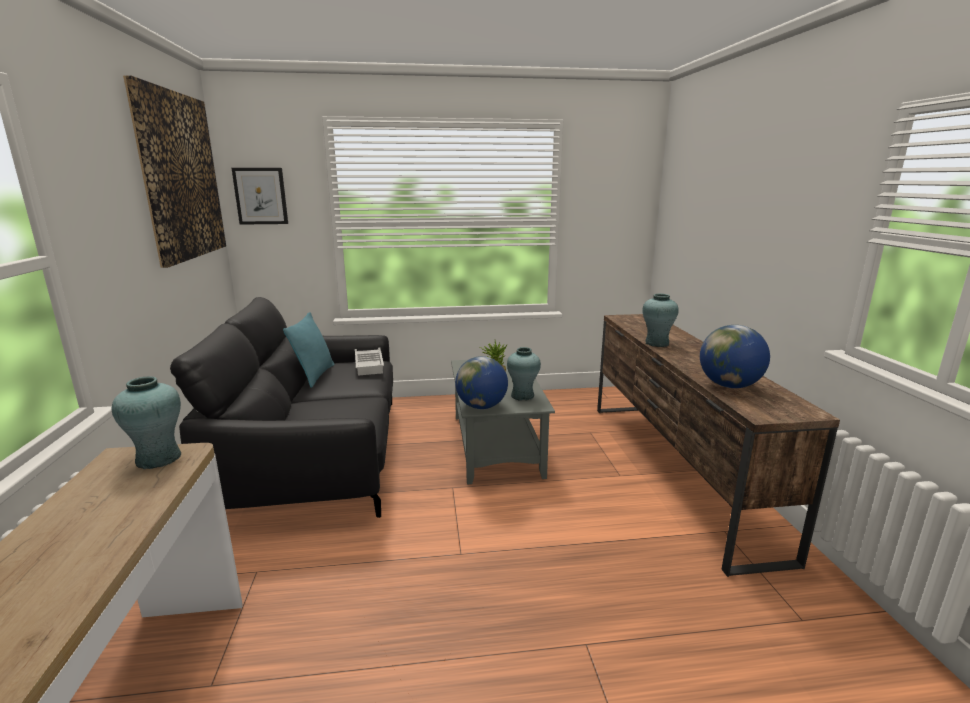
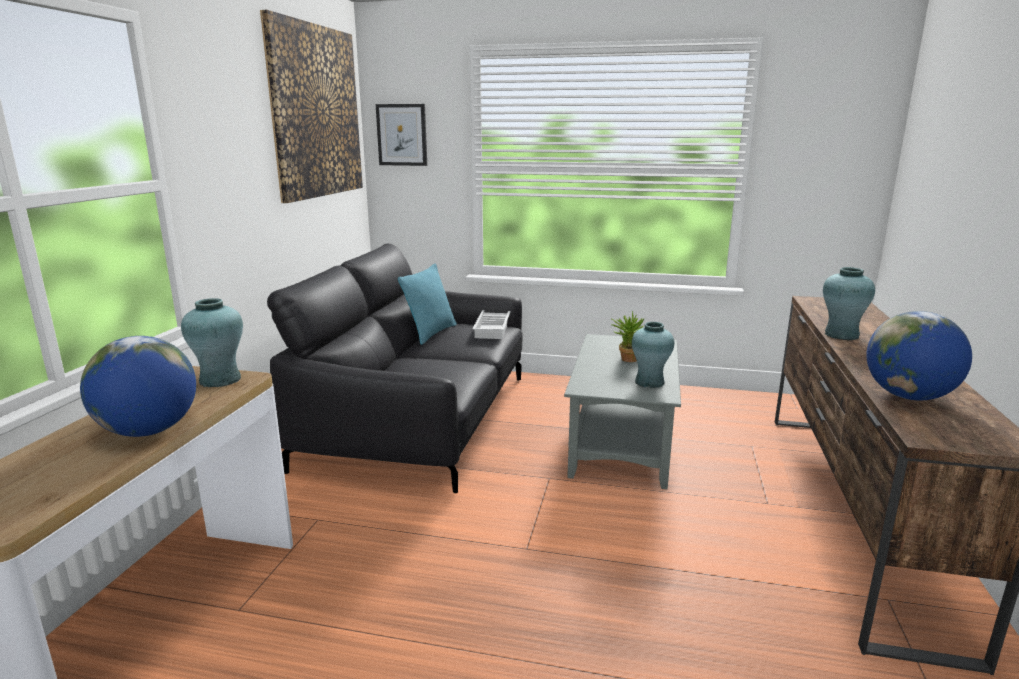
camera: 20 degrees right, 0 degrees up
(481, 406) = (592, 387): globe -> globe (149, 431)

